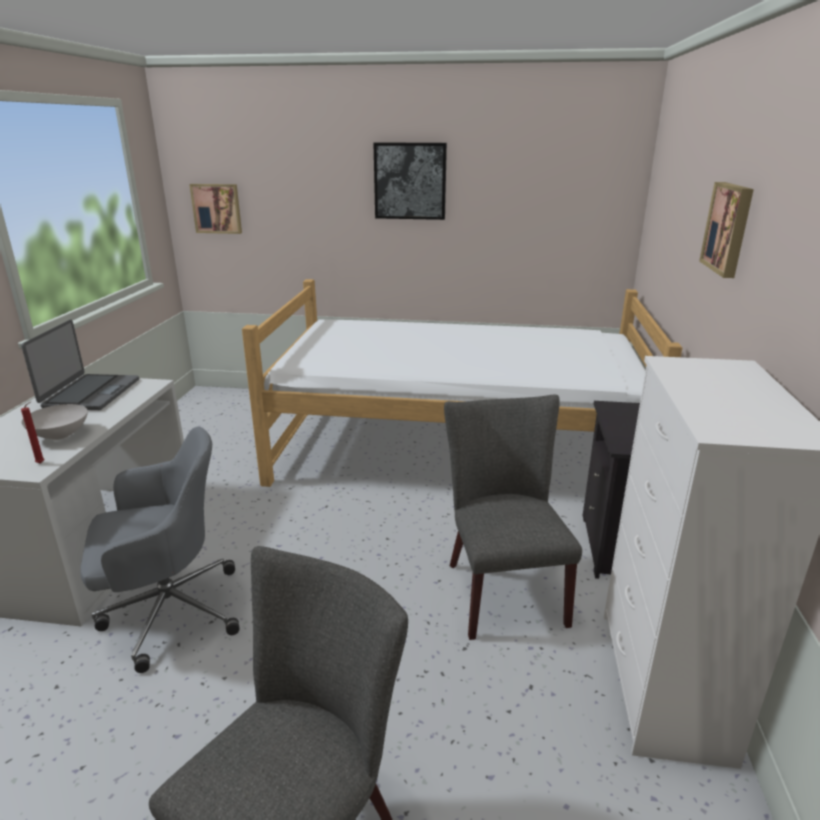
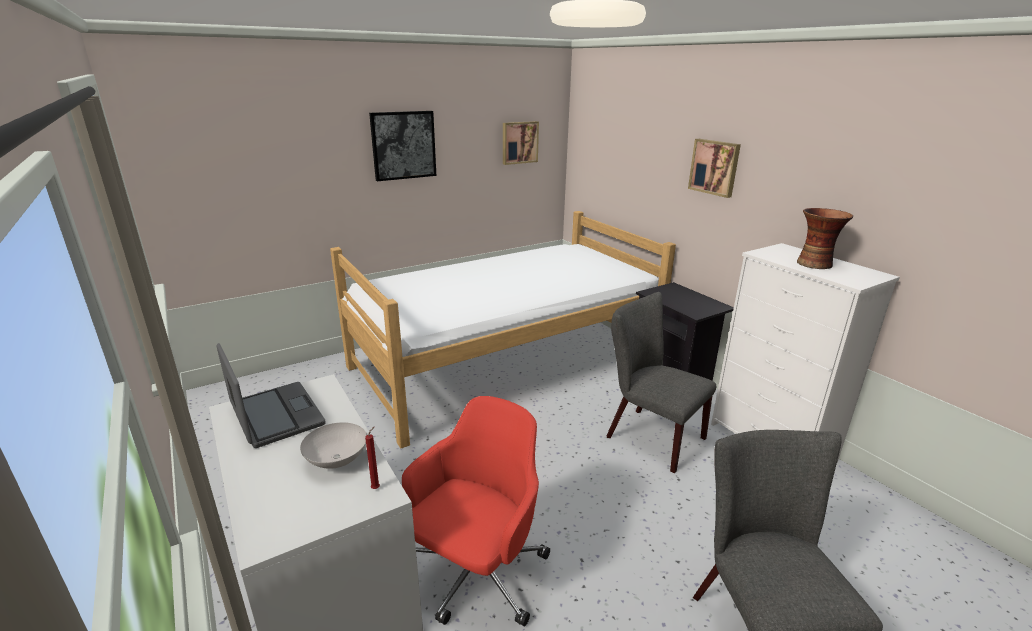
camera: 40 degrees left, 0 degrees up
(168, 611) = (476, 574): grey office chair -> red office chair
(217, 208) = (200, 190): picture -> picture (519, 142)
(725, 394) = (814, 264): none -> vase

